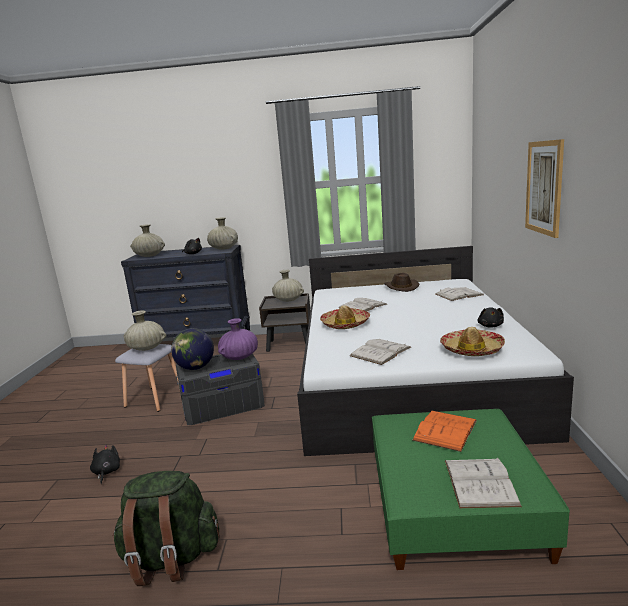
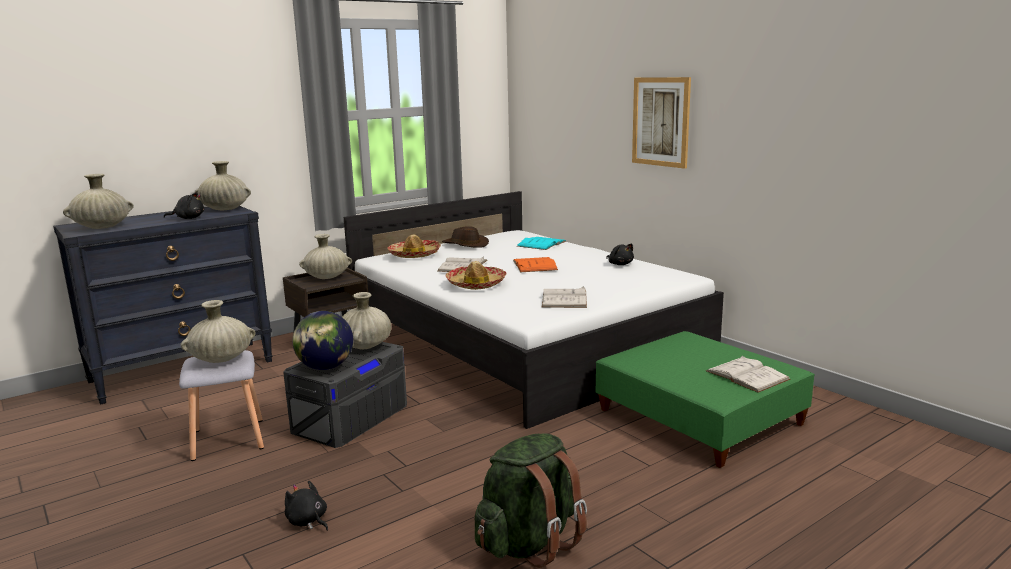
camera: 40 degrees left, 0 degrees up
(240, 357) = (365, 346): purple vase -> beige vase
(445, 430) = (674, 353): orange book -> orange book (534, 265)
(459, 294) = (541, 244): white book -> turquoise book
(472, 349) = (640, 282): hat -> hat (414, 254)

